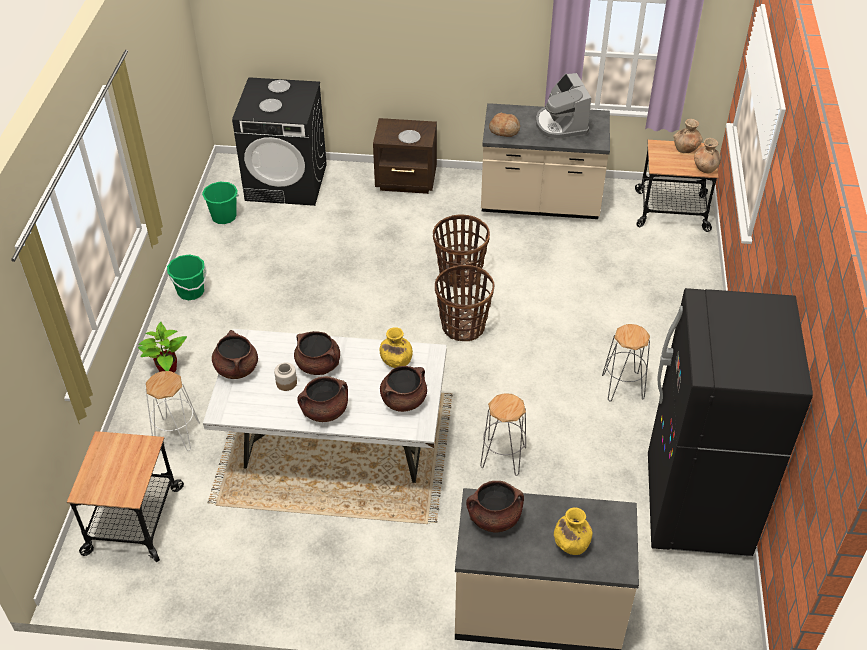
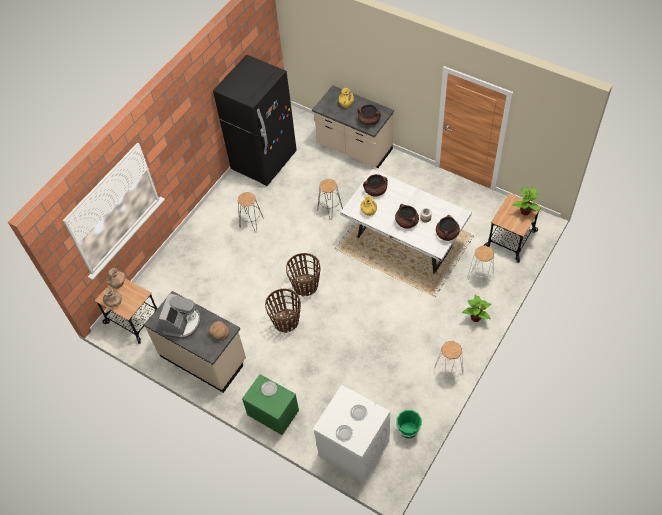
camera: 150 degrees left, 10 degrees up
(98, 478) = (525, 212): none -> potted plant
(191, 291) = (448, 370): green bucket -> white stool
(287, 182) = (353, 448): black washing machine -> white washing machine
(325, 411) = (413, 198): brown cooking pot -> none
(407, 181) = (273, 413): brown nightstand -> green nightstand

